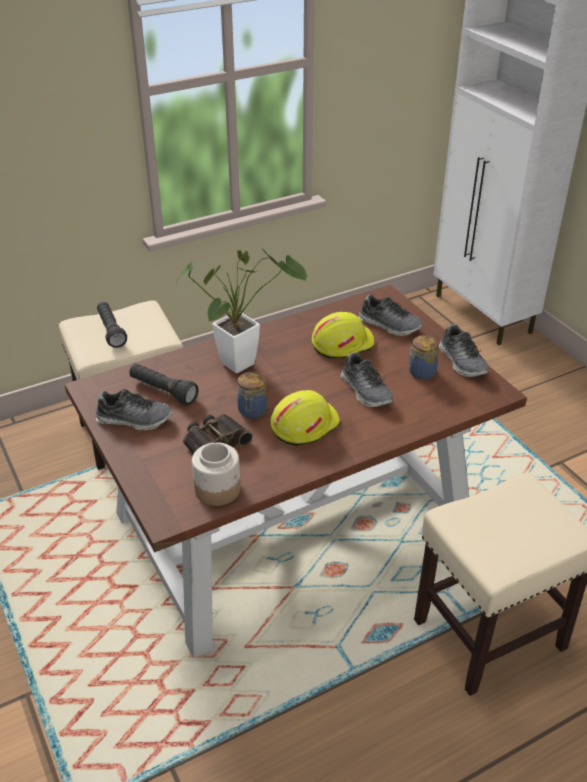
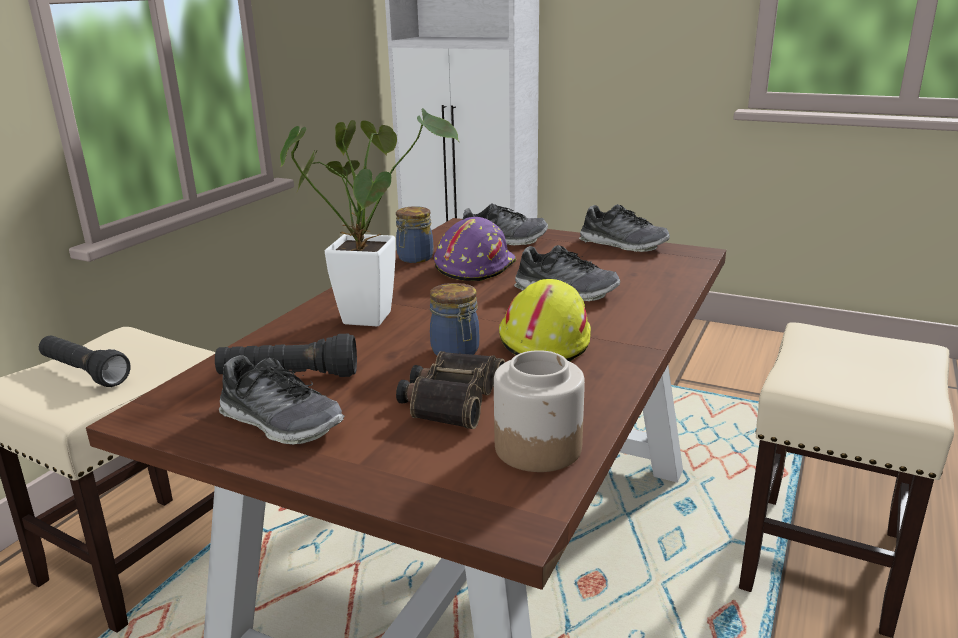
camera: 35 degrees left, 15 degrees down
(134, 419) = (281, 422): shoe -> shoe turned 60 degrees clockwise
(342, 343) = (474, 267): yellow hard hat -> purple hard hat
(421, 373) = (598, 262): jar -> jar (414, 258)

